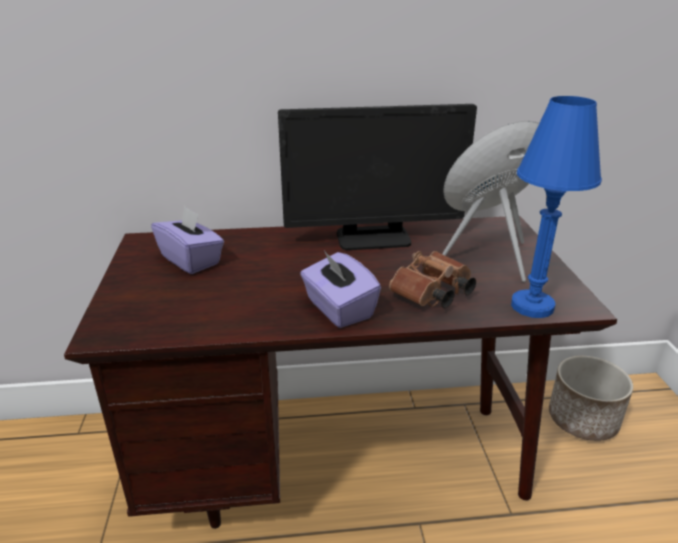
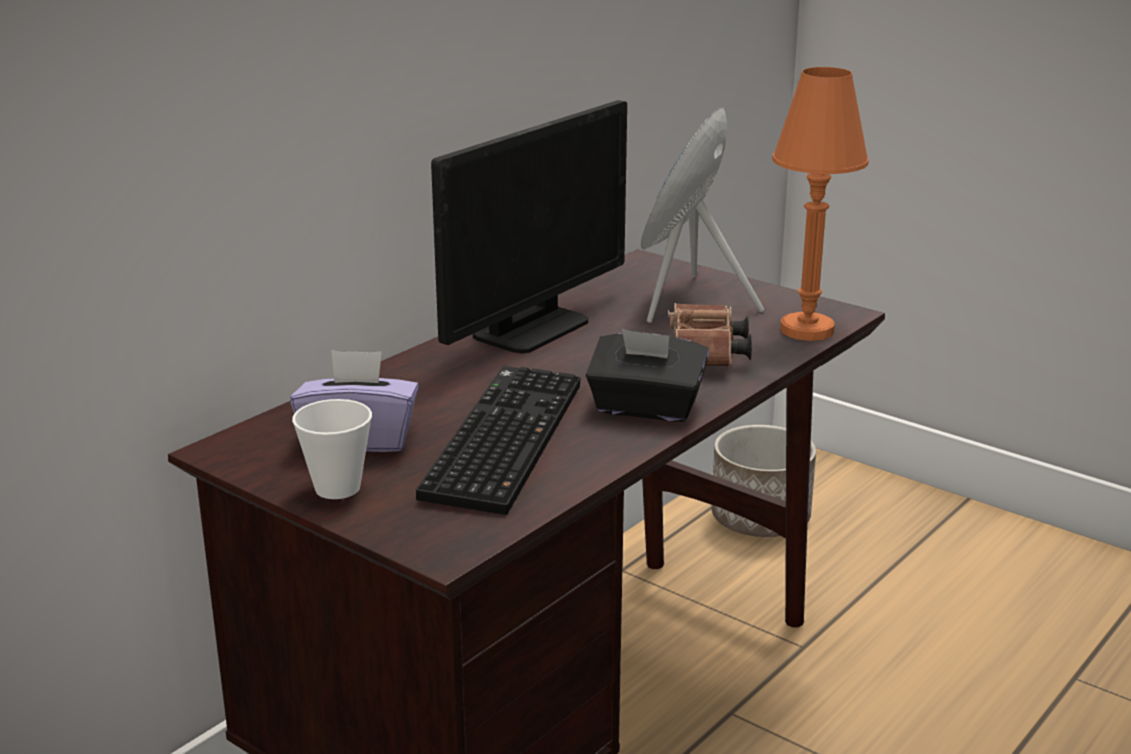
camera: 45 degrees left, 5 degrees down
(135, 279) = (337, 488): none -> cup
(242, 289) = (501, 437): none -> keyboard
(338, 309) = (646, 408): purple tissue box -> black tissue box
(532, 306) = (806, 330): blue table lamp -> orange table lamp

